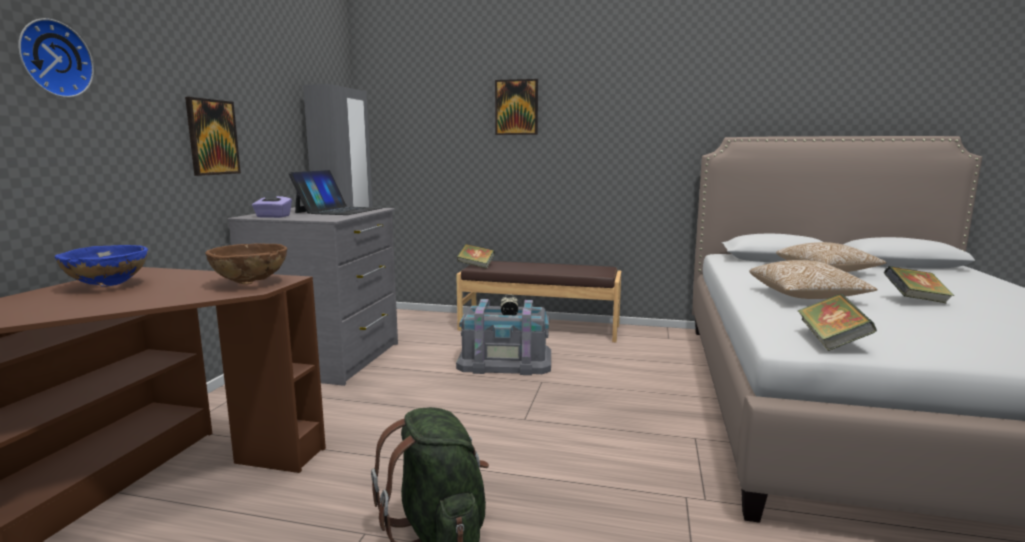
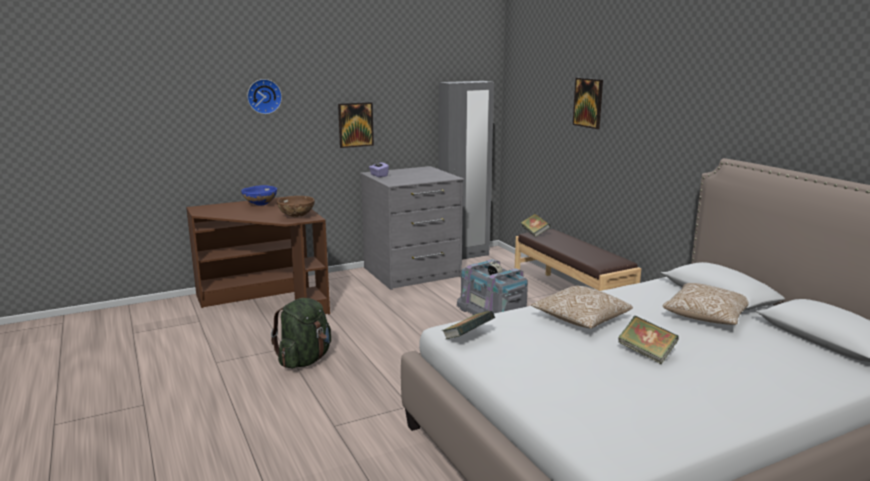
camera: 50 degrees right, 5 degrees up
(339, 210) = (425, 175): laptop -> none

